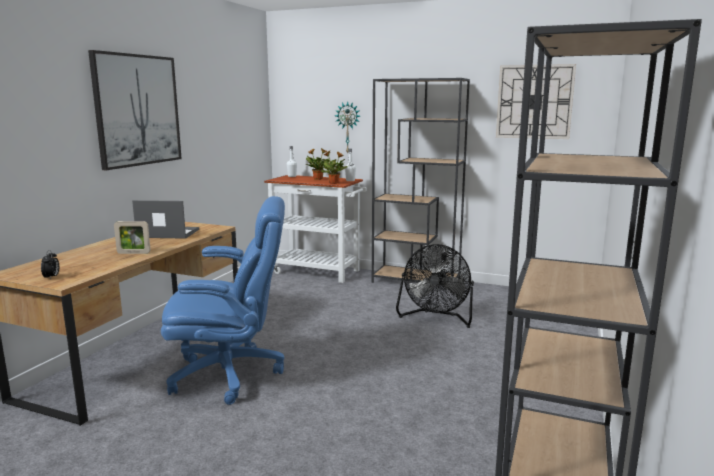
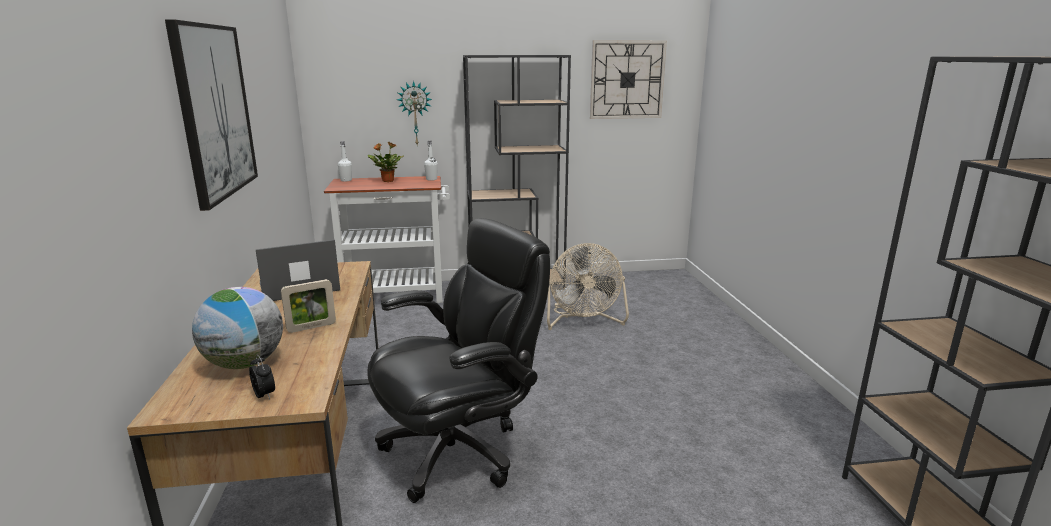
camera: 30 degrees left, 5 degrees up
(71, 262) = (245, 364): none -> globe
(232, 375) = (459, 451): blue office chair -> black office chair
(334, 183) = (421, 185): potted plant -> none
(434, 316) = (580, 320): black fan -> beige fan

